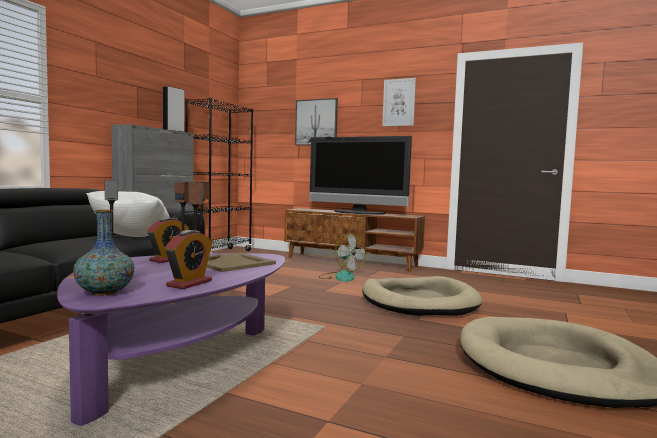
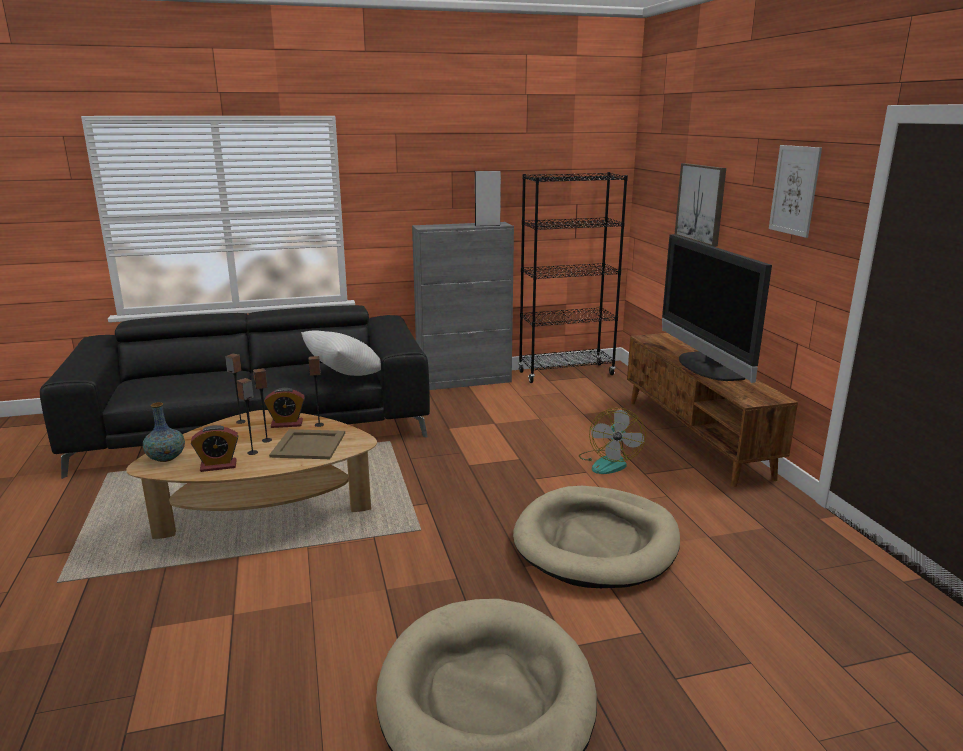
camera: 50 degrees right, 15 degrees up
(179, 363) = (265, 515): purple coffee table -> brown coffee table

